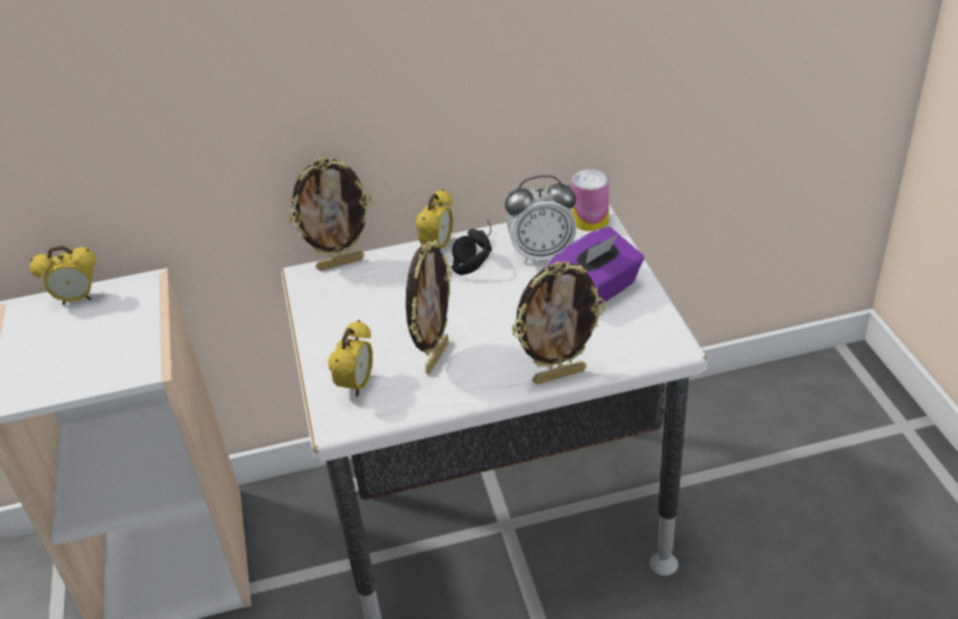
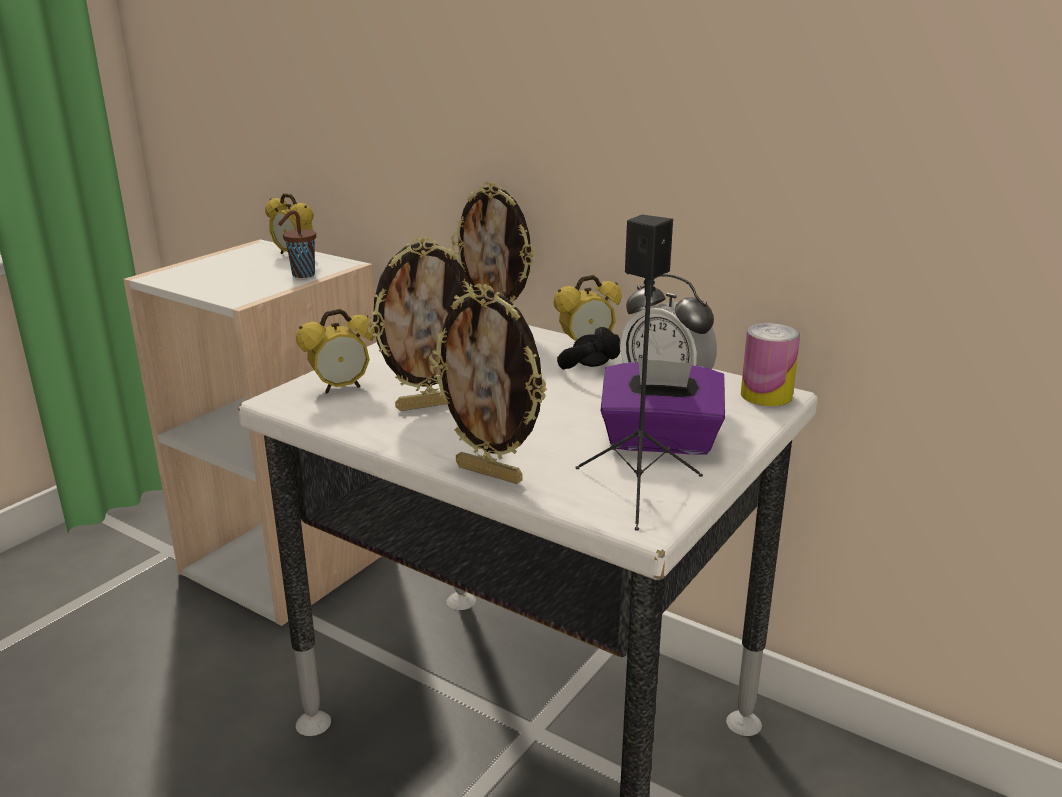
camera: 45 degrees right, 15 degrees down
(138, 314) = (302, 275): none -> brown cup
(639, 328) = (639, 489): none -> black speaker

